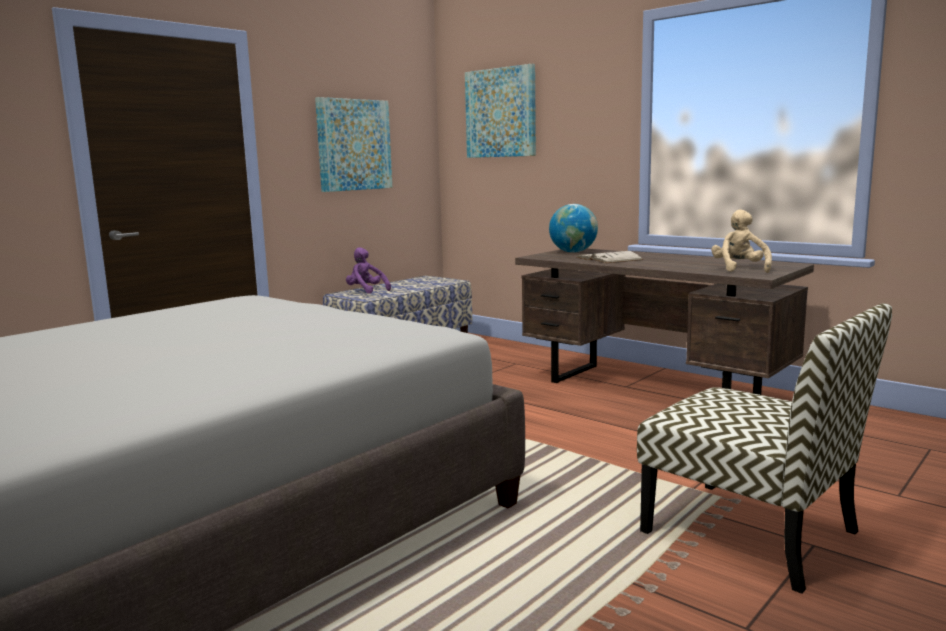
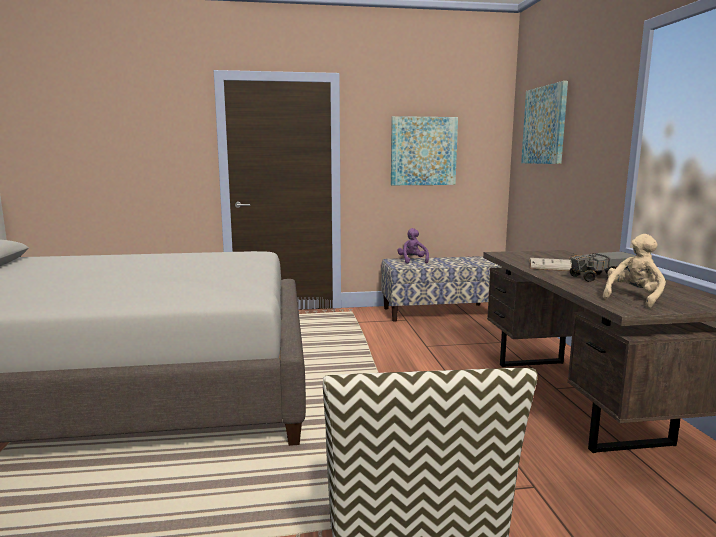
camera: 40 degrees right, 0 degrees up
(573, 252) = (545, 254): globe -> none
(672, 261) = (600, 277): none -> toy truck

